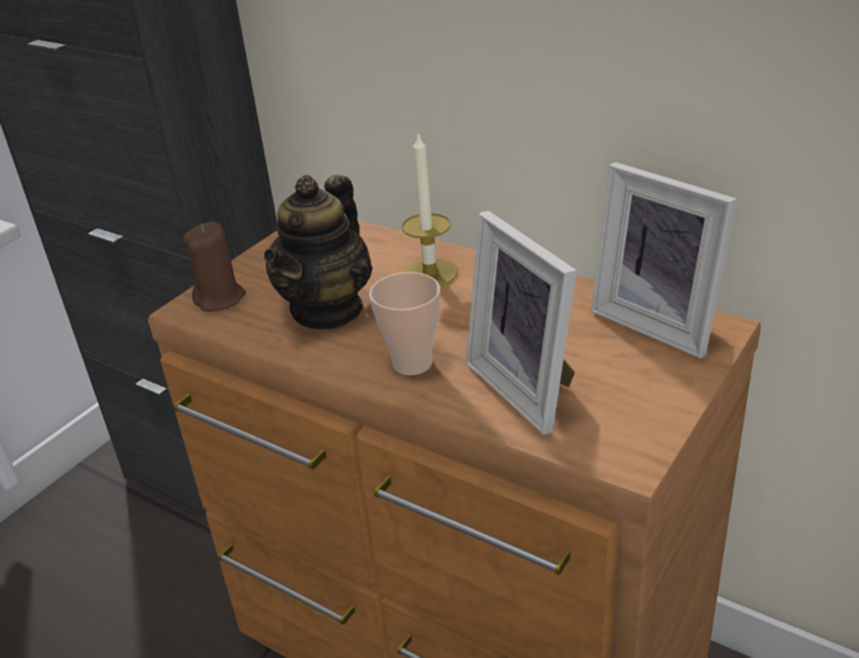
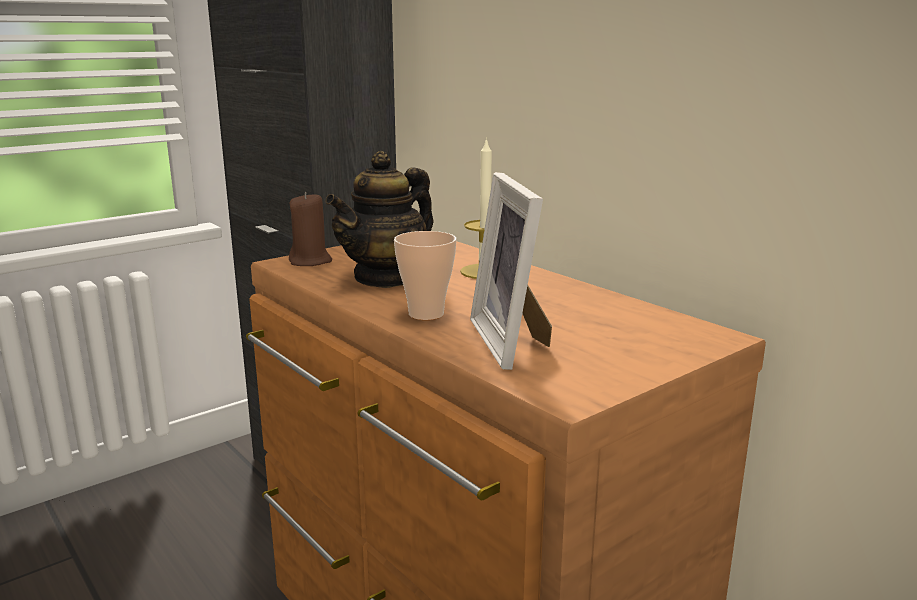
camera: 15 degrees right, 15 degrees down
(659, 322) = (664, 325): picture frame -> none

